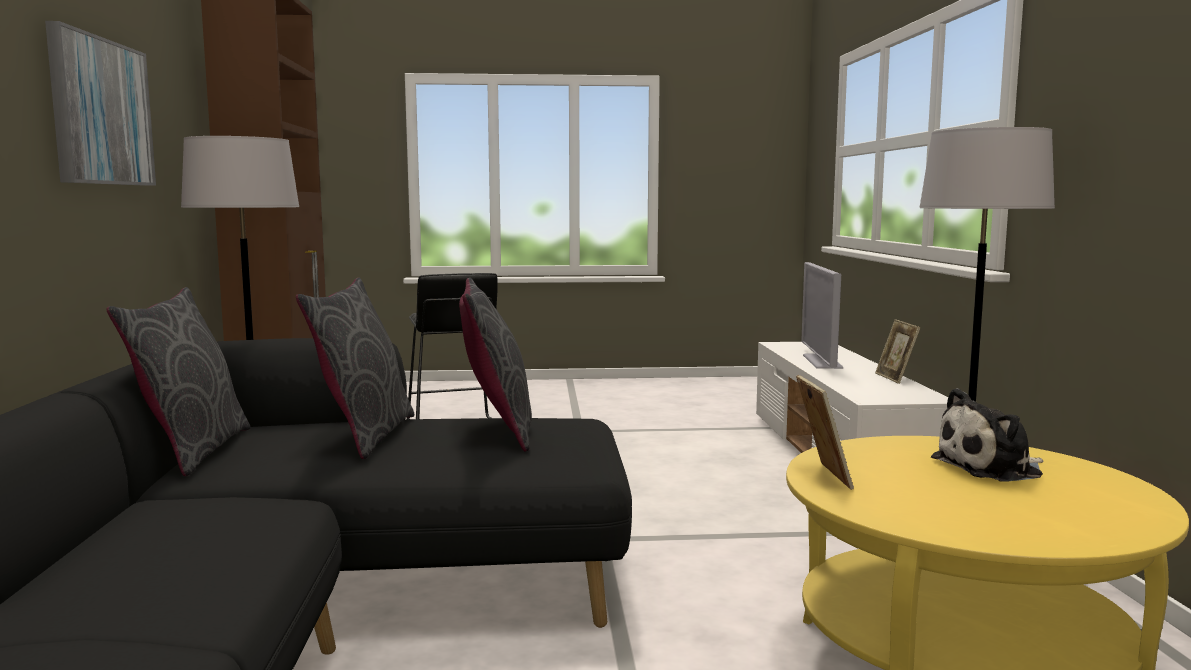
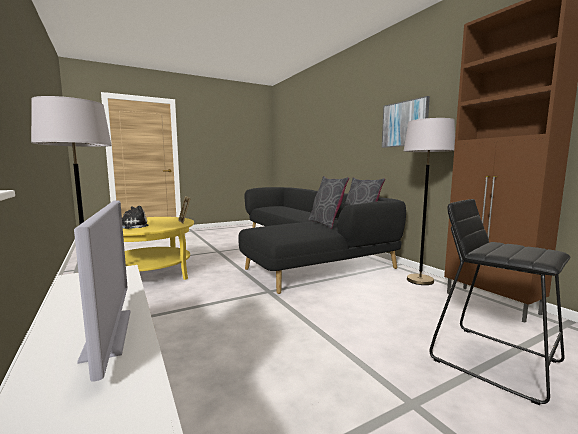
camera: 155 degrees right, 0 degrees up
(497, 431) = (293, 229): grey pillow -> none
(895, 378) = (60, 302): picture frame -> none

